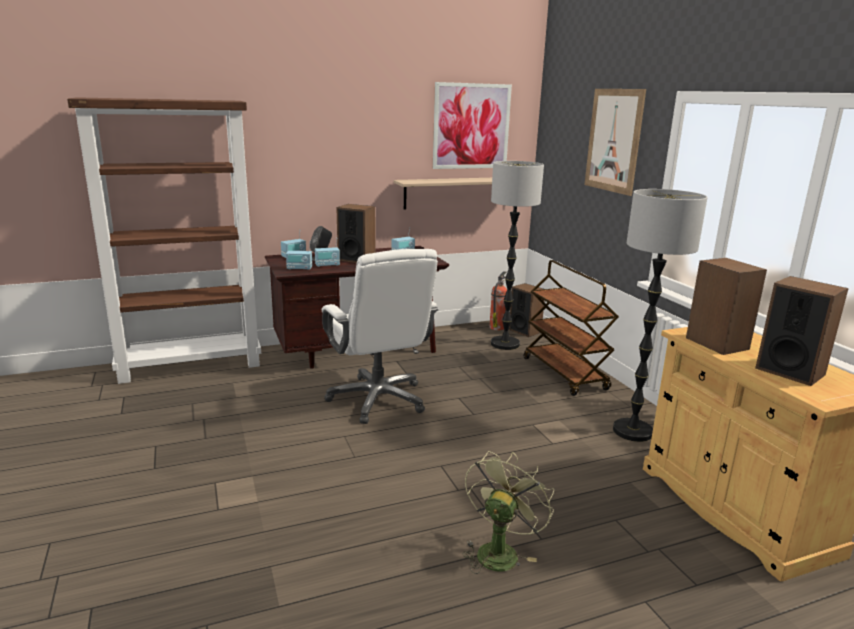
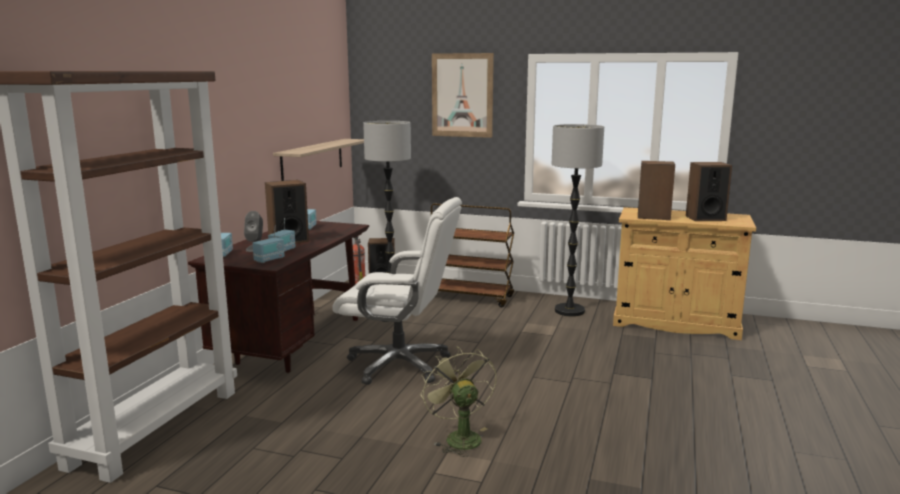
camera: 50 degrees left, 5 degrees down
(471, 126) = (315, 92): picture -> none
(499, 550) = (651, 394): green fan -> green fan (459, 437)

